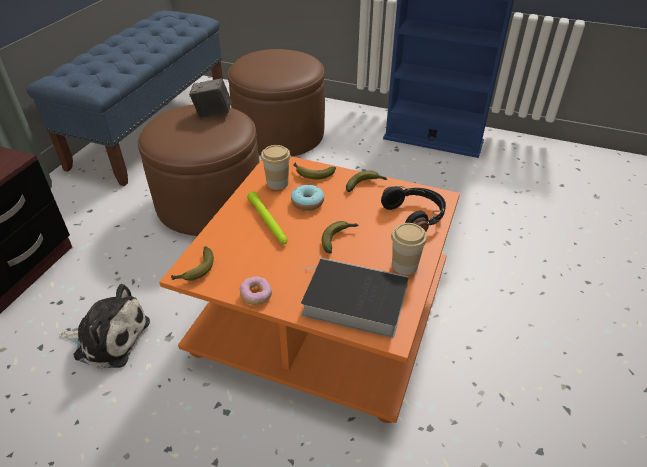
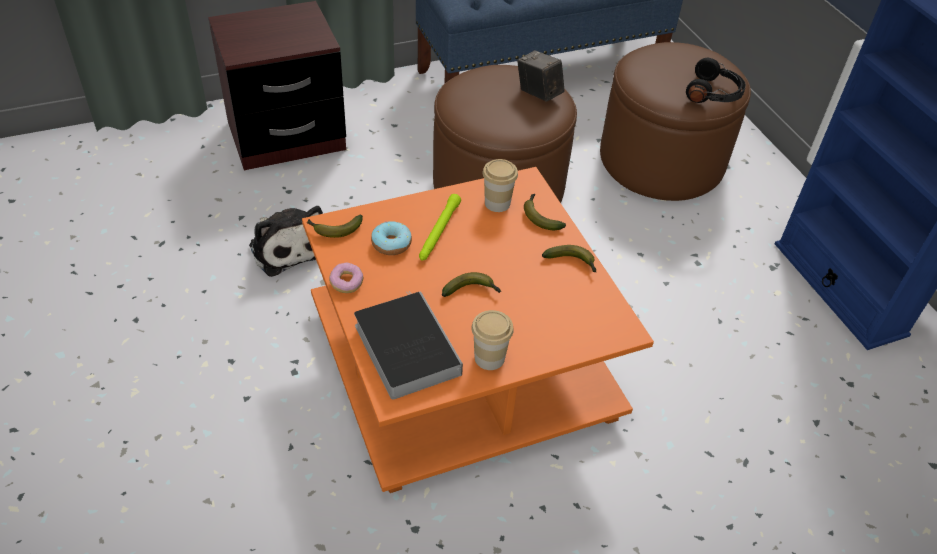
camera: 45 degrees right, 5 degrees up
(307, 202) = (495, 240): donut -> donut (391, 244)
(415, 216) = (570, 327): black headphones -> black headphones (714, 94)

